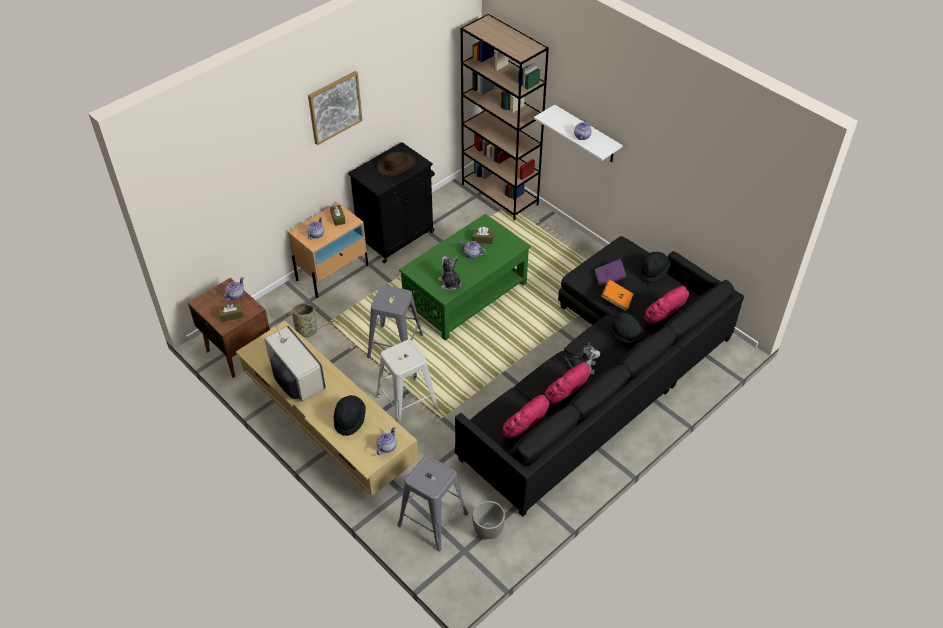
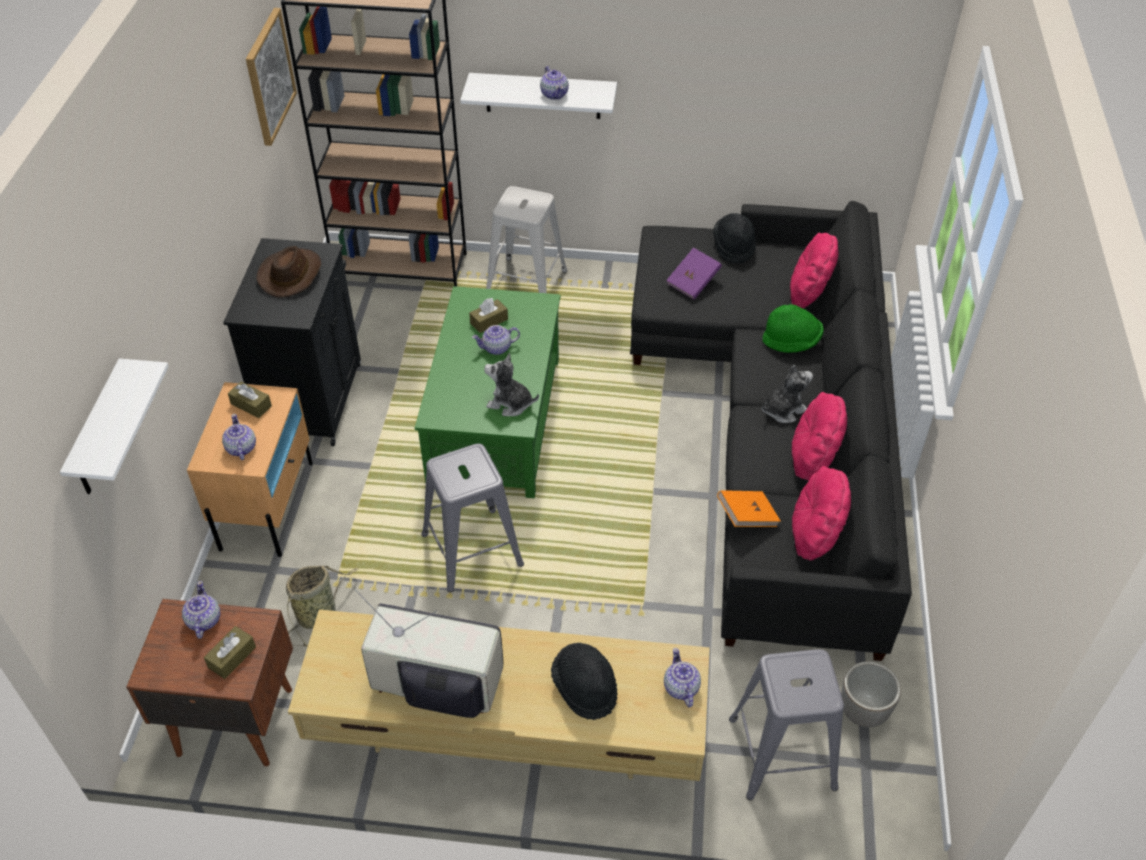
camera: 40 degrees left, 0 degrees up
(229, 189) = (99, 433): none -> white shelf
(334, 107) = (179, 205): picture -> picture (269, 76)
(407, 402) = (572, 616): white stool -> white stool (526, 283)
(616, 300) = (731, 304): orange book -> orange book (747, 517)
(626, 337) = (791, 342): black hat -> green hat

